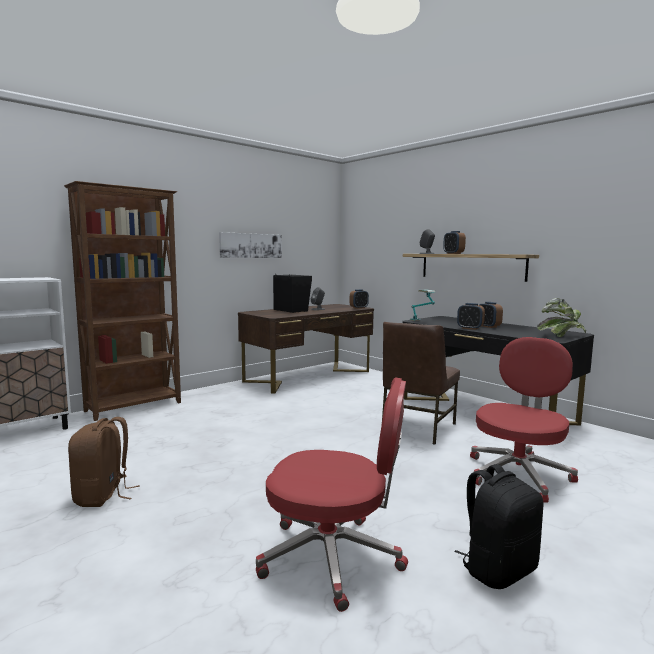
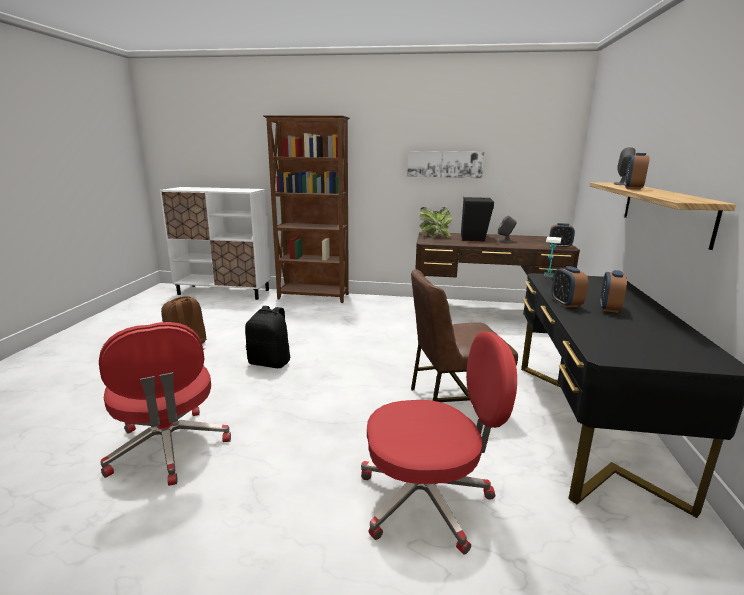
camera: 50 degrees right, 10 degrees up
(498, 569) = (203, 538): black backpack -> black backpack (270, 362)
(561, 336) = (657, 356): potted plant -> potted plant (435, 236)

